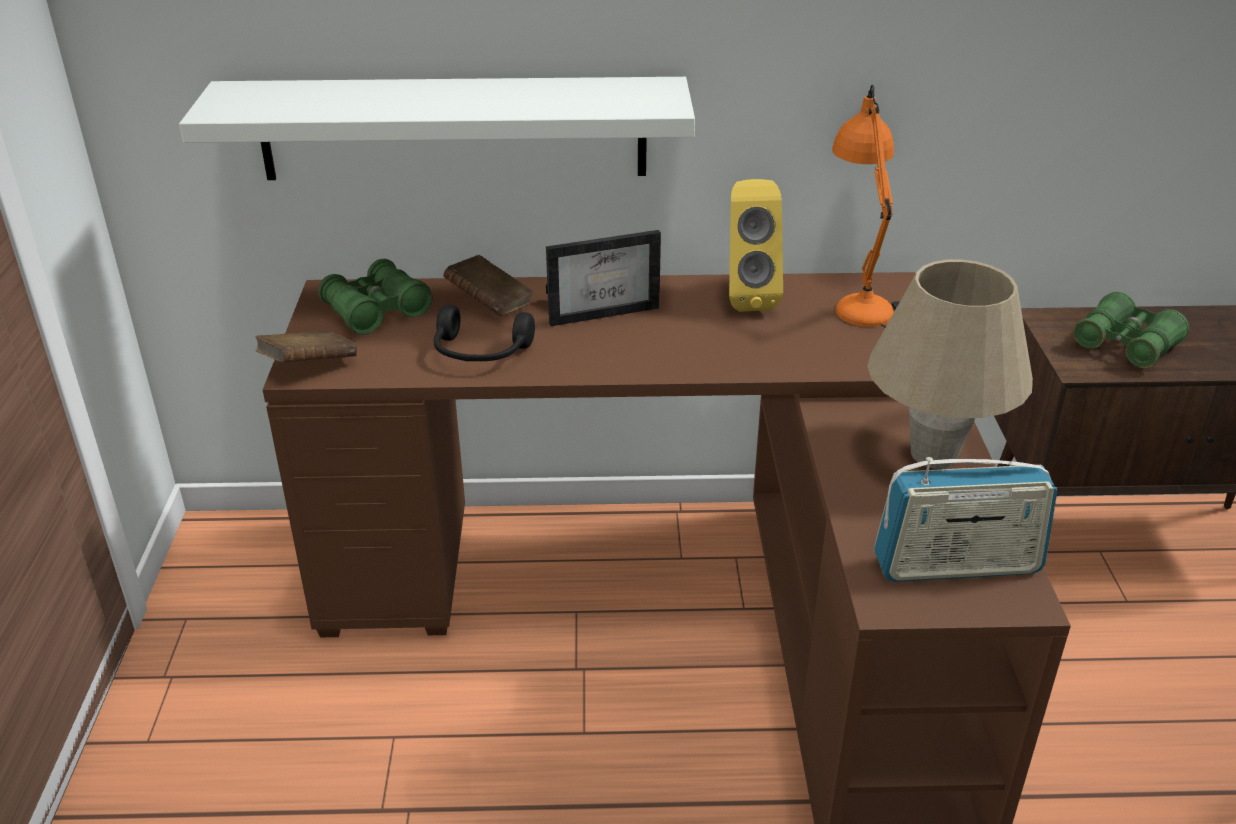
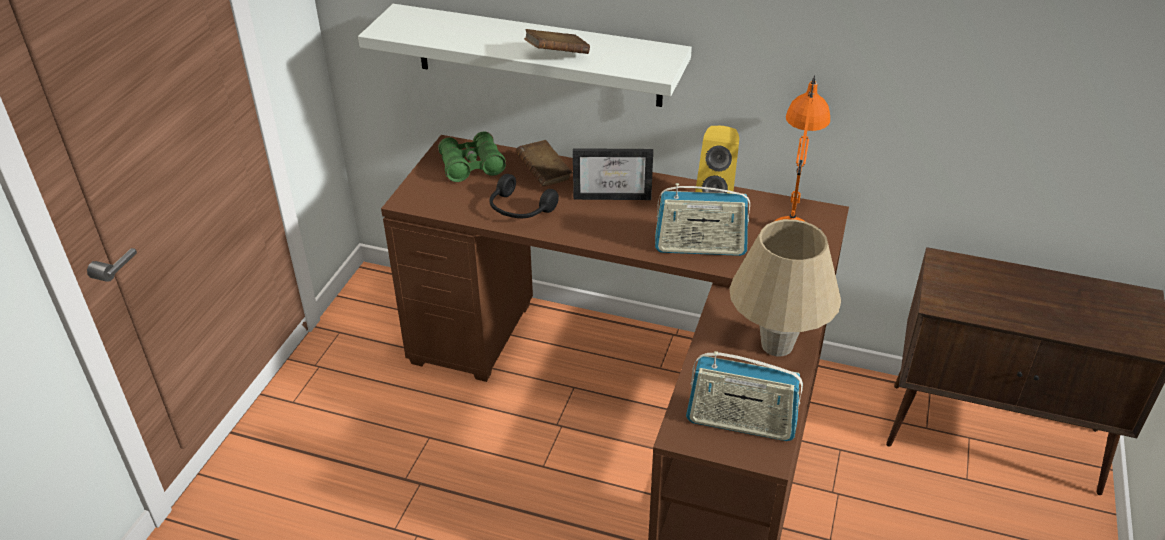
camera: 20 degrees right, 5 degrees up
(309, 366) = (414, 198): brown book -> brown book (557, 56)
(763, 353) = (700, 247): none -> radio
(1125, 345) = (988, 294): green binoculars -> none

